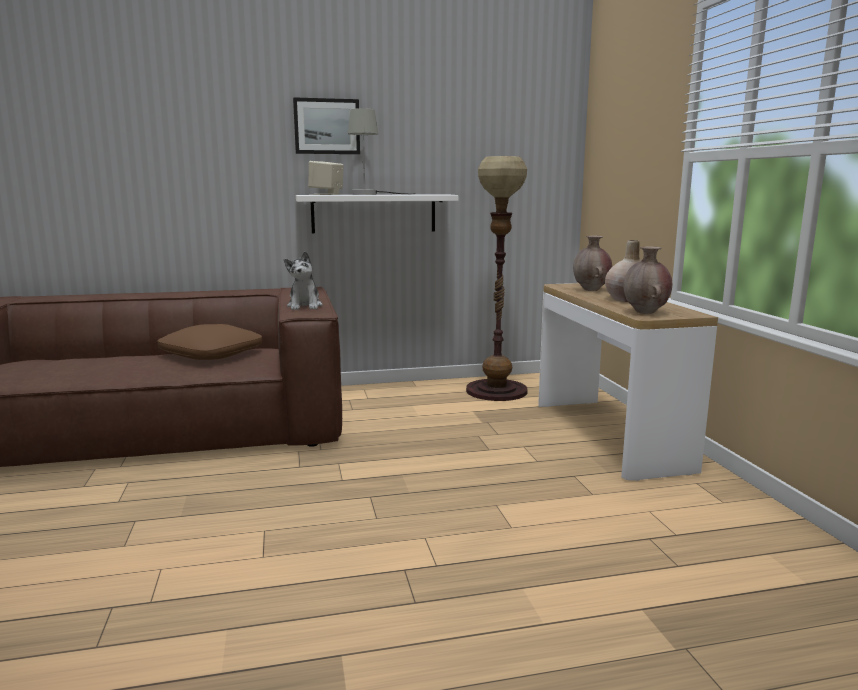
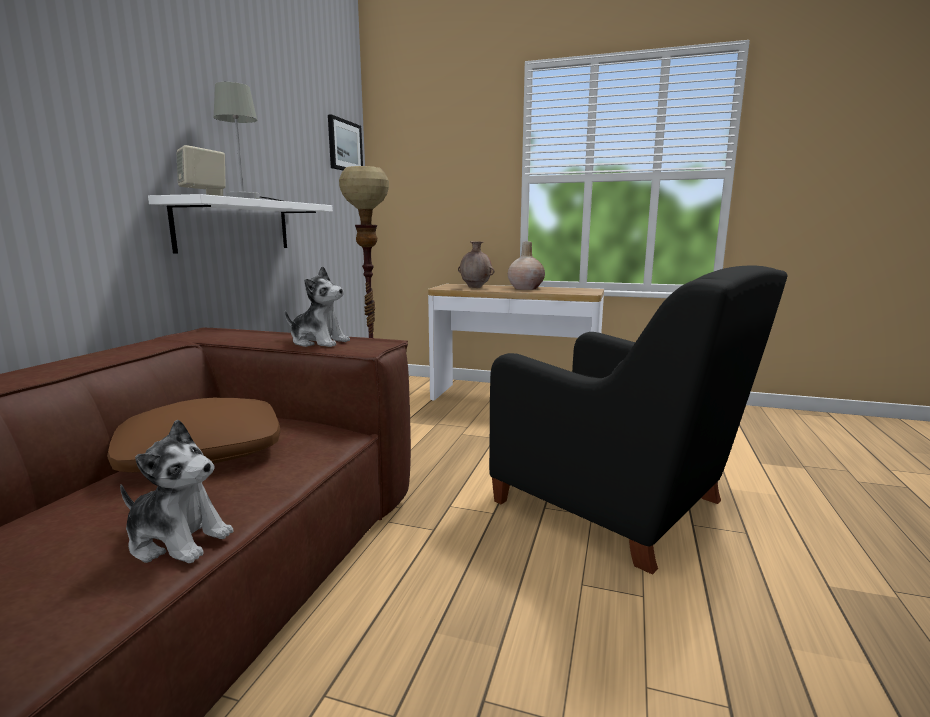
camera: 60 degrees left, 0 degrees up
(118, 376) = (178, 539): none -> plush toy
(327, 126) = (175, 99): picture -> picture (344, 146)
(407, 526) = (616, 505): none -> black armchair
(645, 312) = (576, 292): brown vase -> none

